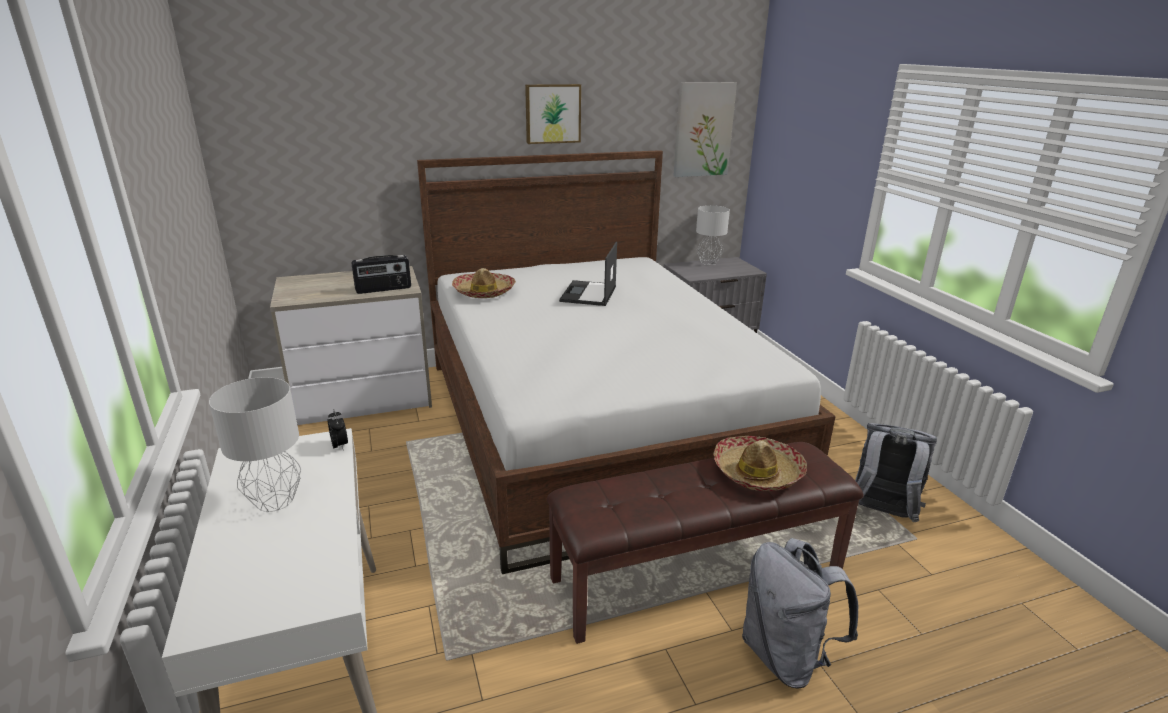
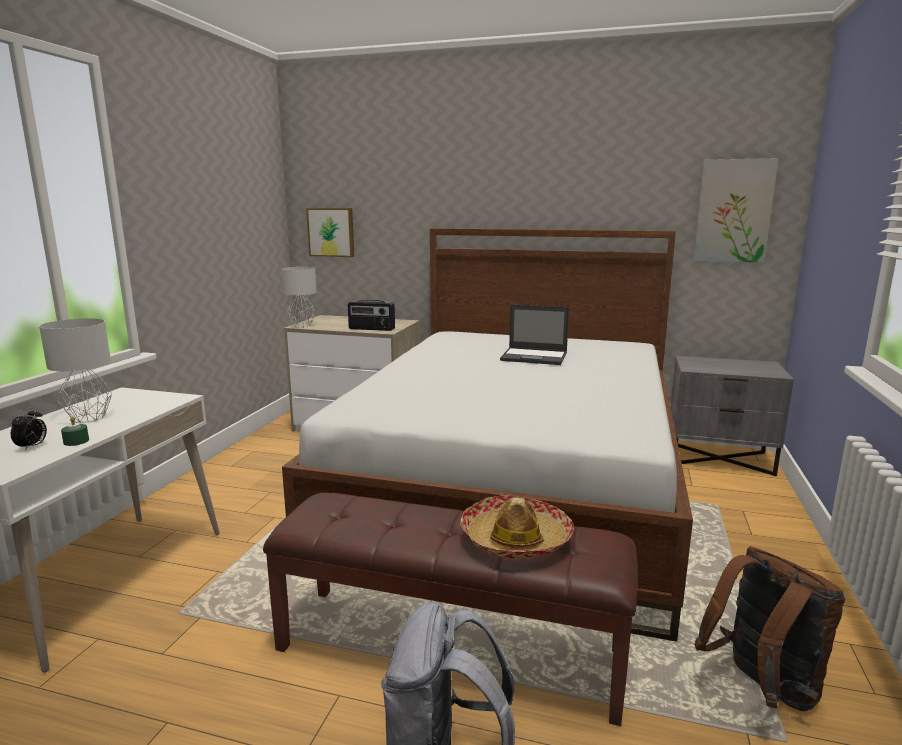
camera: 35 degrees right, 10 degrees down
(330, 533) = (76, 441): none -> green candle
(340, 446) = (177, 402): alarm clock -> alarm clock (32, 447)
(484, 292) = (448, 343): hat -> none
(552, 113) = (558, 191): picture -> picture (331, 232)
(588, 294) = (535, 357): laptop -> laptop turned 120 degrees counterclockwise
(708, 262) = (731, 361): grey table lamp -> grey table lamp (303, 326)
(880, 513) = (761, 689): grey backpack -> brown backpack

